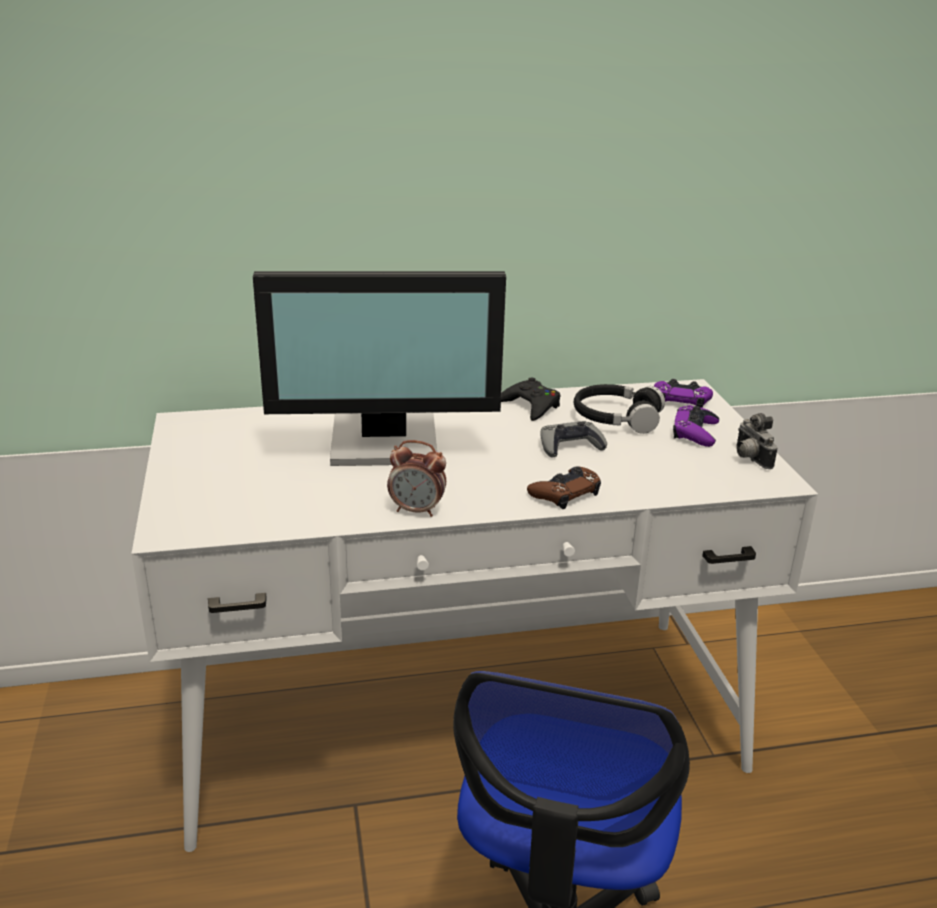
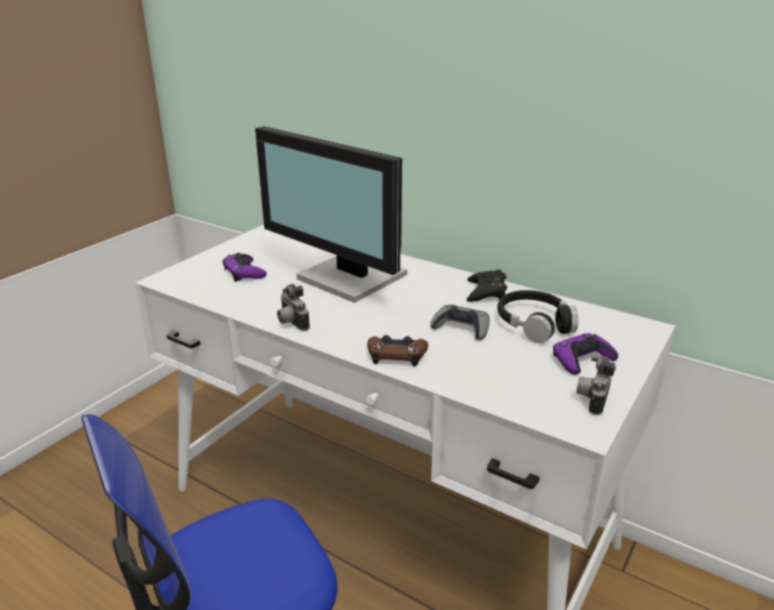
camera: 45 degrees right, 0 degrees up
(417, 510) = (291, 323): alarm clock -> camera
(681, 400) = (619, 332): purple game controller -> purple game controller (244, 272)

